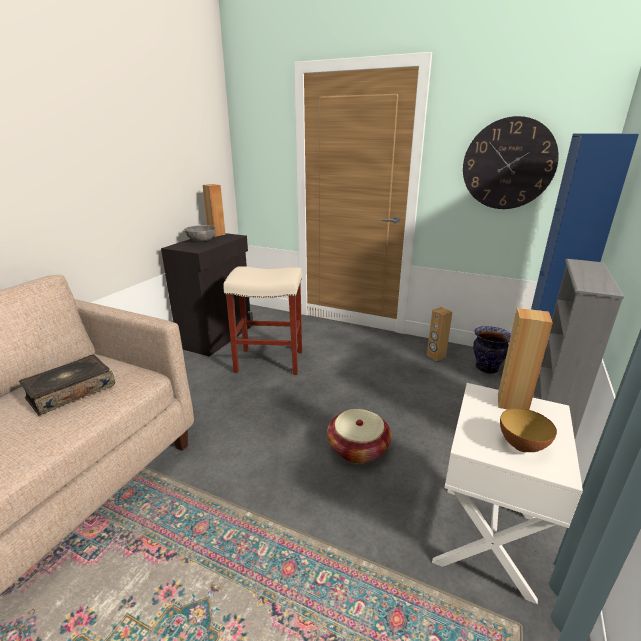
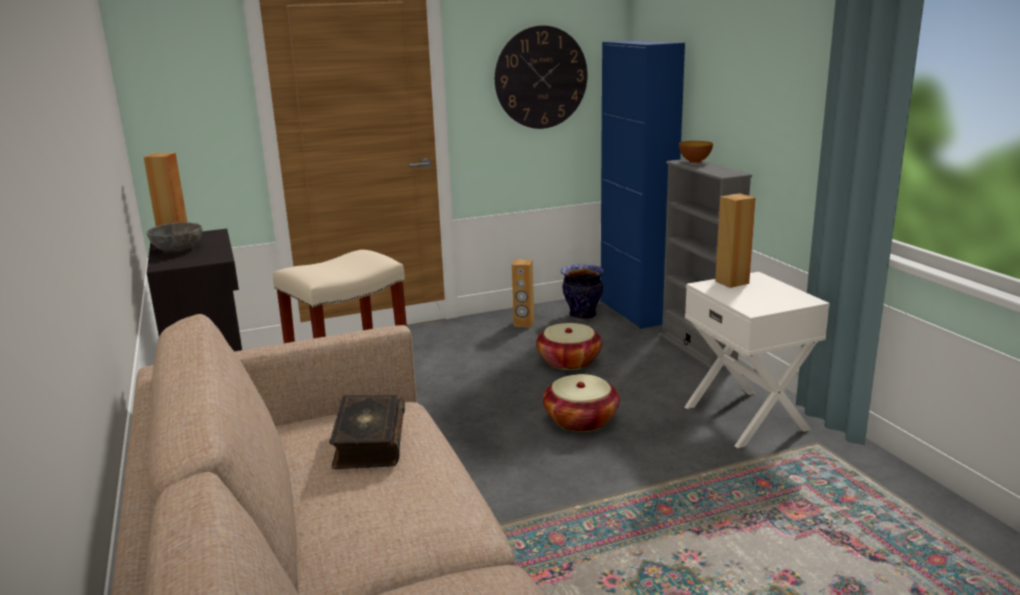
camera: 45 degrees left, 5 degrees down
(422, 399) = (569, 361): none -> basket
(522, 446) = (775, 298): bowl -> bowl (695, 162)

